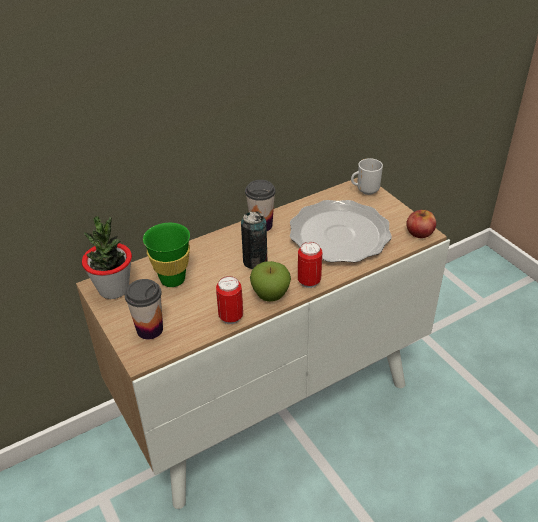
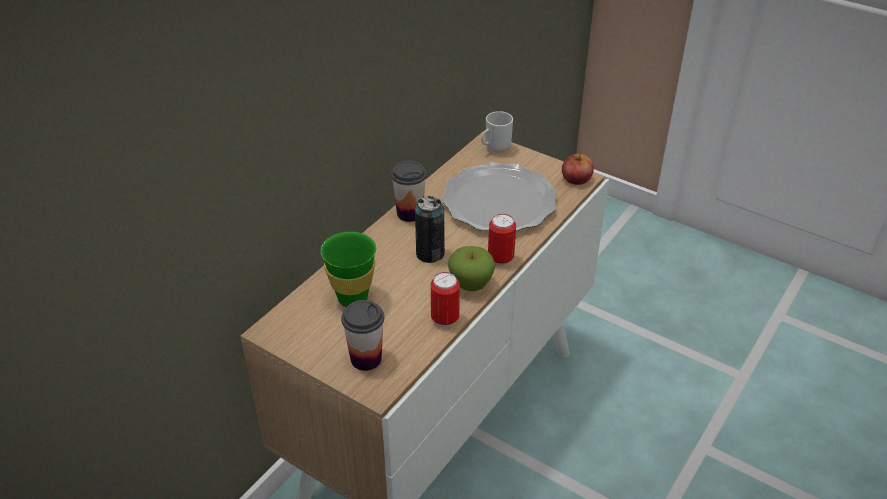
camera: 25 degrees left, 0 degrees up
(114, 289) = (292, 329): potted plant -> none

